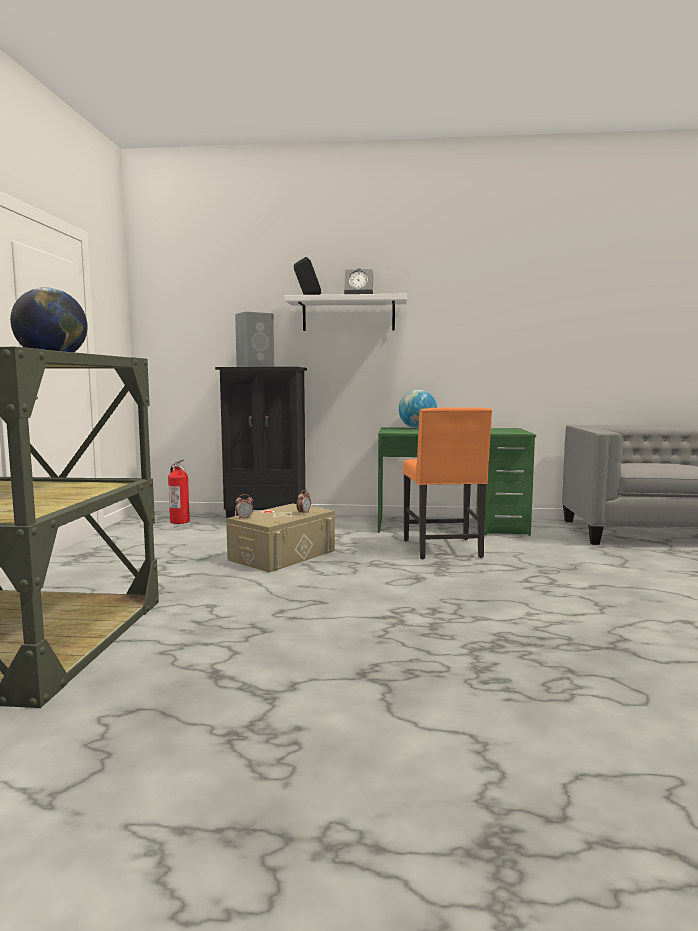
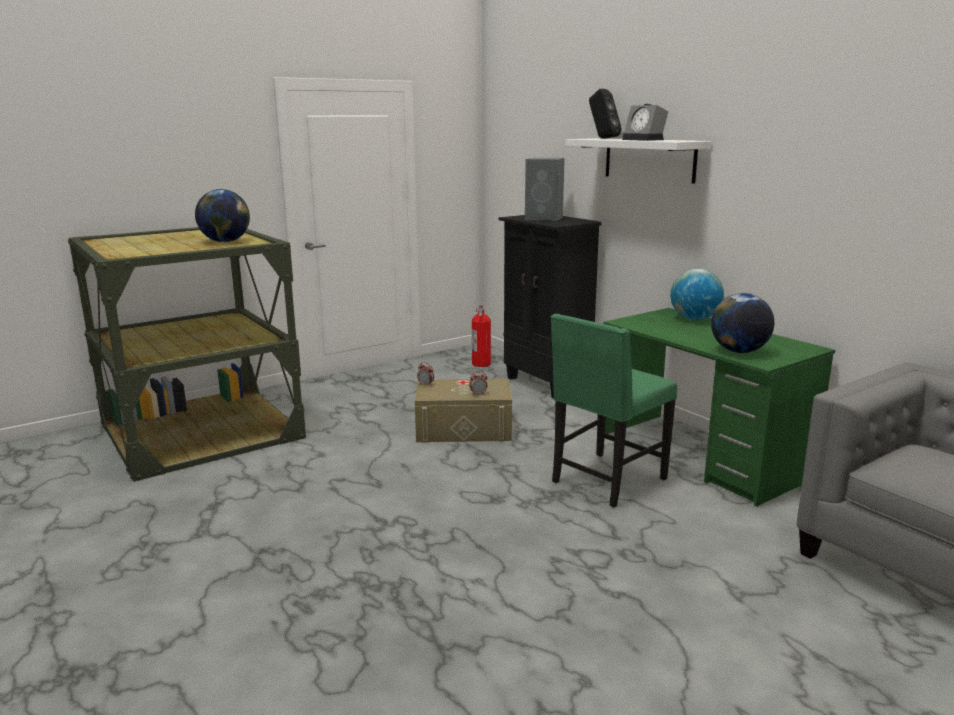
camera: 50 degrees right, 10 degrees up
(444, 549) = (606, 481): orange chair -> green chair
(494, 432) = (739, 351): none -> globe

